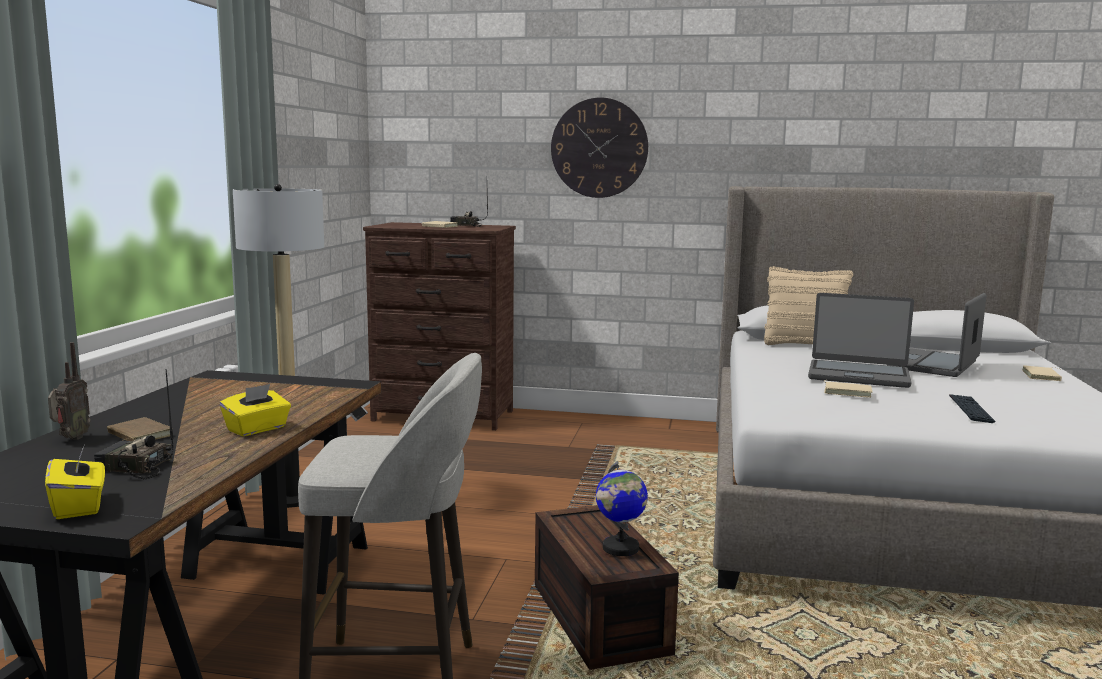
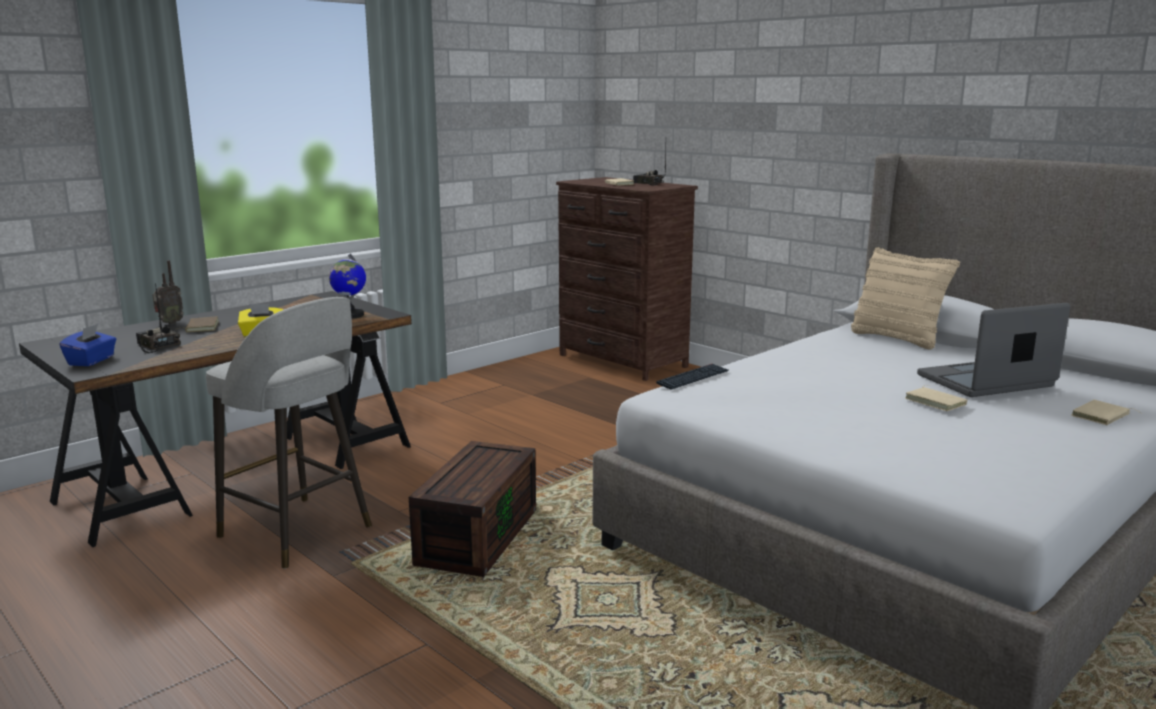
camera: 35 degrees right, 5 degrees up
(79, 506) = (91, 361): yellow tissue box -> blue tissue box
(292, 497) = (419, 401): floor lamp -> none
(599, 148) = (774, 108): wall clock -> none
(620, 548) = (475, 480): globe -> globe (350, 315)
(848, 392) = (785, 388): beige book -> beige book (936, 402)
(858, 375) = (851, 376): laptop -> none
(970, 410) = (881, 429): keyboard -> keyboard (693, 378)

